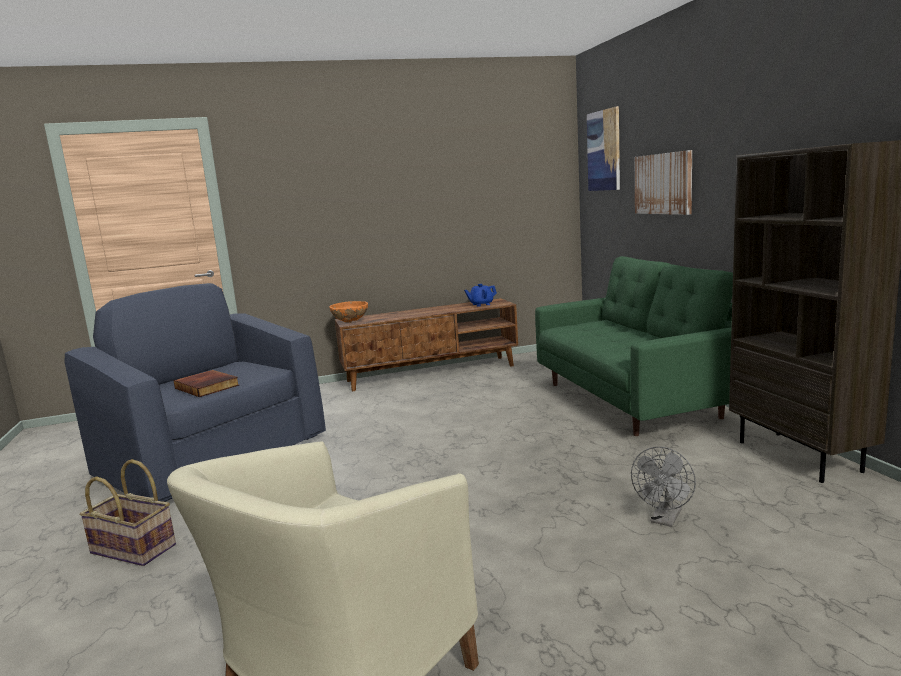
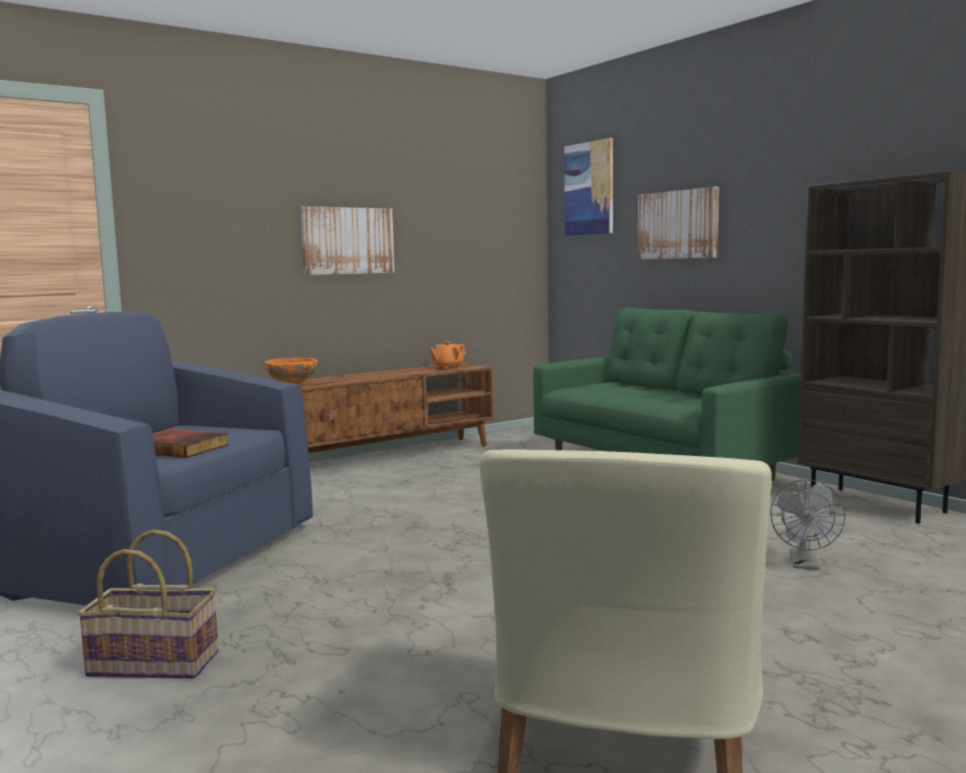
camera: 20 degrees left, 5 degrees down
(399, 209) = (347, 241): none -> picture
(481, 304) = (447, 367): blue teapot -> orange teapot

